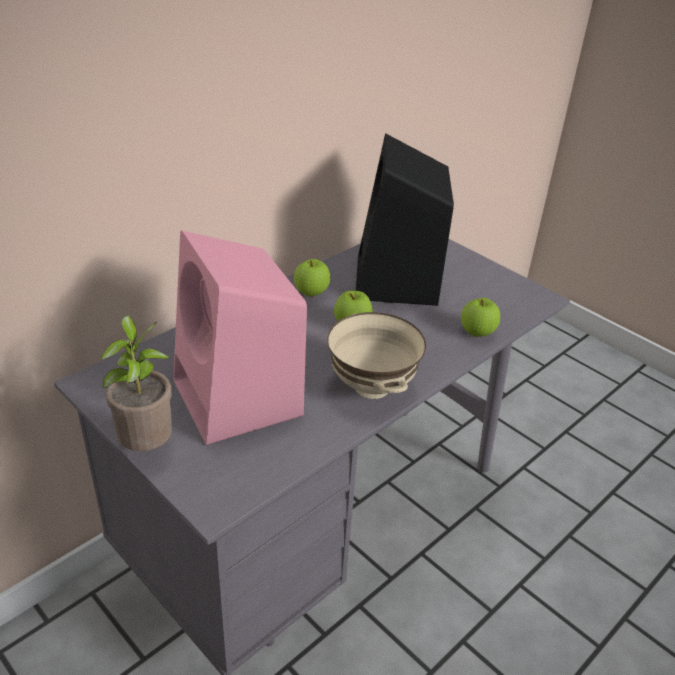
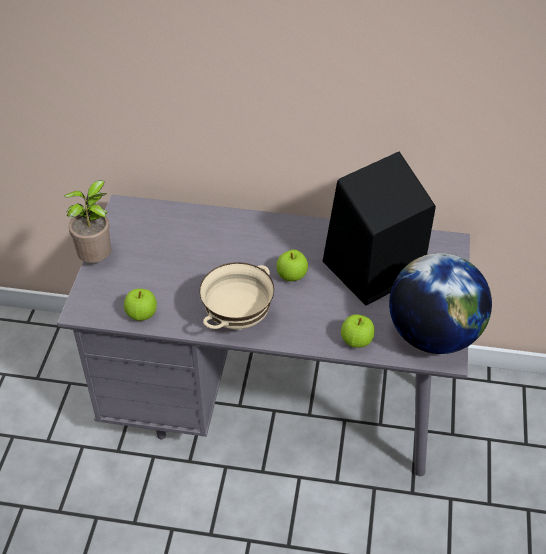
camera: 55 degrees right, 10 degrees up
(239, 399) = (168, 270): pink speaker -> none
(311, 292) = (306, 237): apple -> apple (142, 315)
(509, 291) = (433, 335): none -> globe

